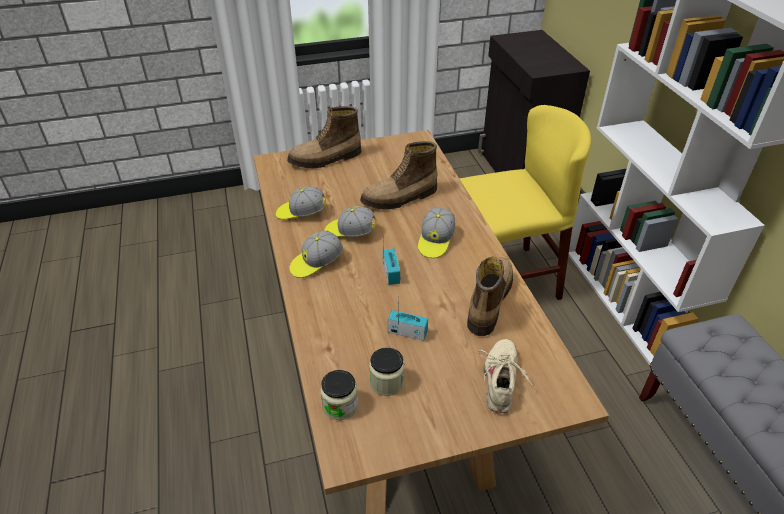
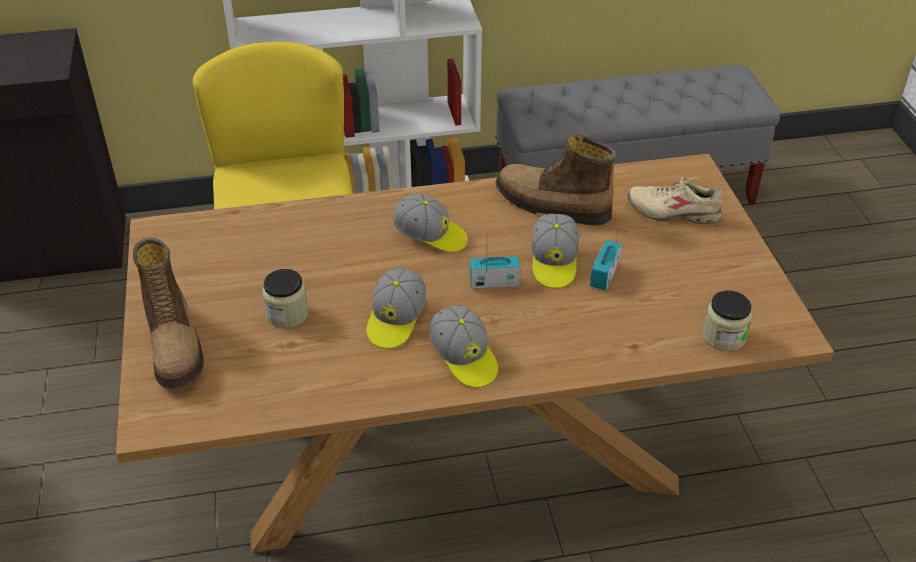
camera: 85 degrees left, 0 degrees up
(301, 213) = (332, 376): cap -> cap (554, 262)
(387, 382) = (685, 297): jar -> jar (287, 314)
(400, 198) = (321, 263): boot -> none

